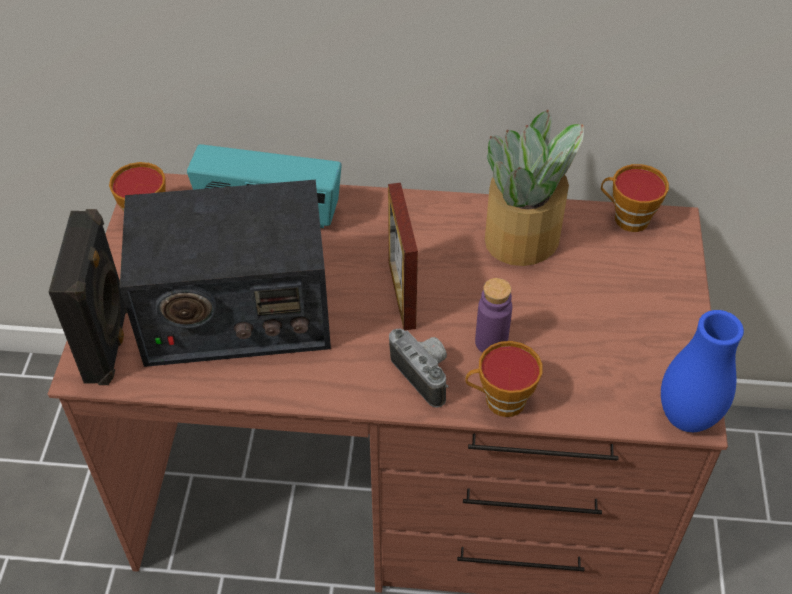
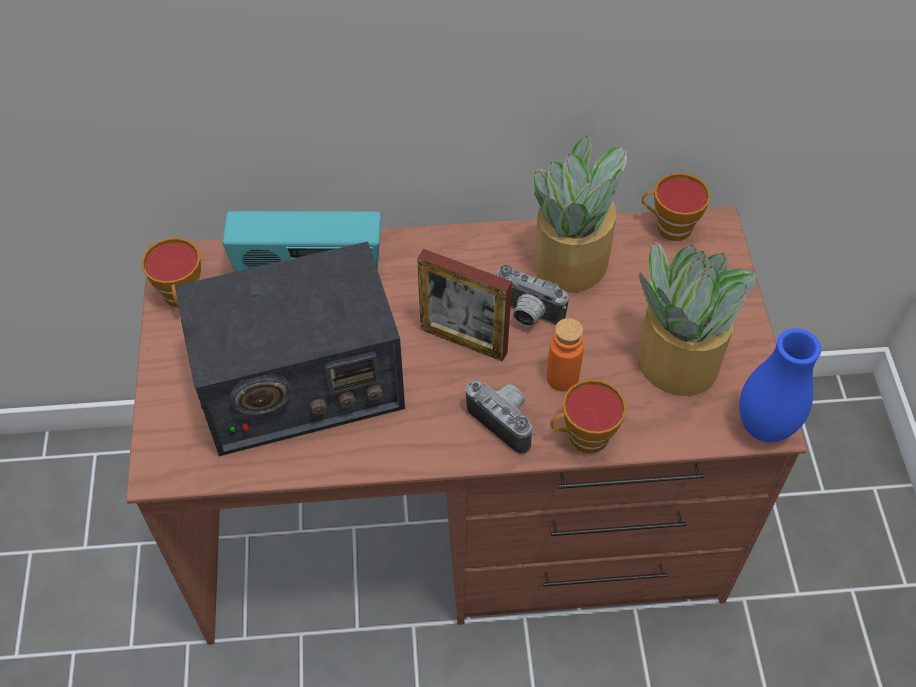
camera: 10 degrees left, 5 degrees up
(109, 343) = (177, 436): black speaker -> none
(402, 295) = (463, 340): picture frame -> picture frame turned 45 degrees counterclockwise
(467, 279) = (525, 314): none -> camera
(491, 342) = (562, 378): purple bottle -> orange bottle
(608, 342) = (675, 360): none -> potted plant

